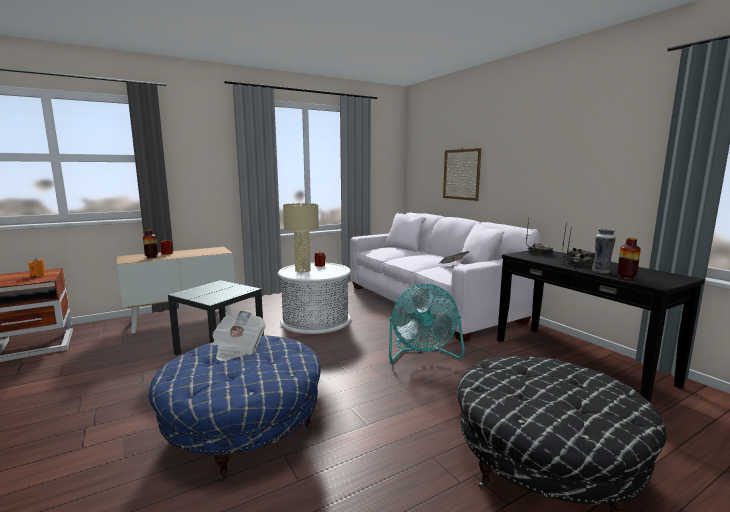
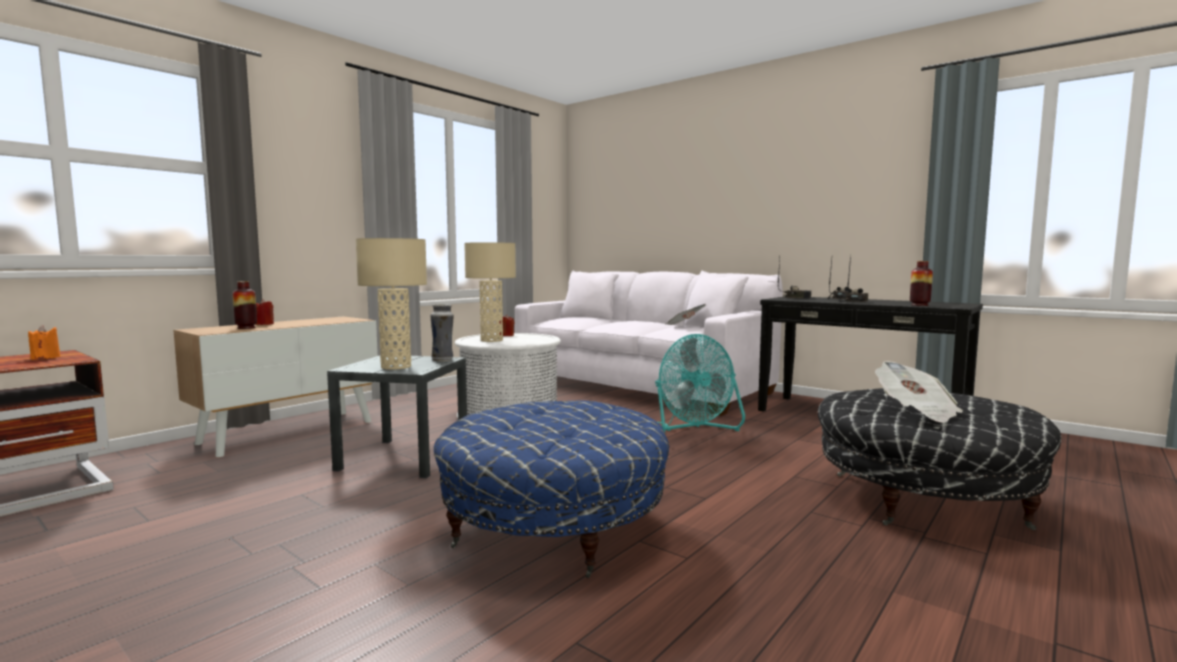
camera: 20 degrees left, 5 degrees down
(207, 295) = (395, 366): none -> beige table lamp
(238, 348) = (532, 411): newspaper -> newspaper (916, 412)
(461, 173) = (662, 215): picture -> none
(601, 271) = (887, 303): vase -> vase (443, 359)

